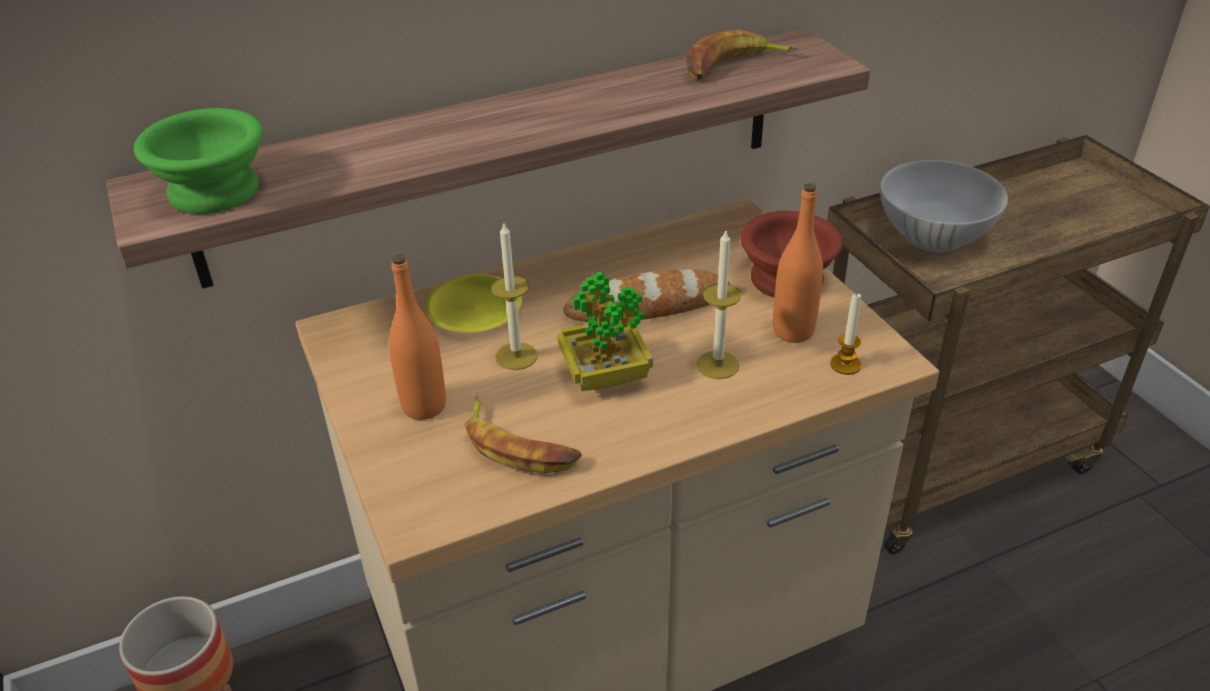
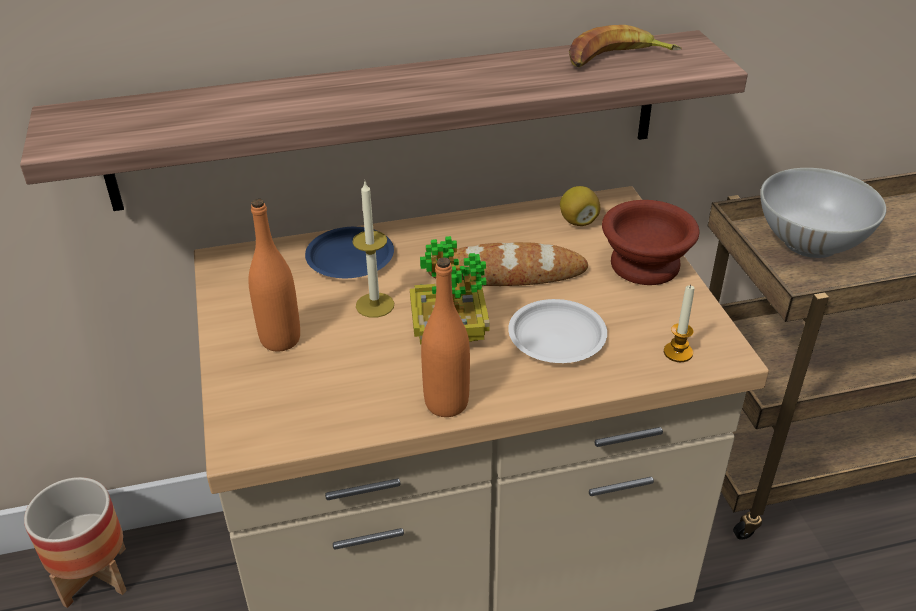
camera: 10 degrees right, 0 degrees up
(211, 191) = (113, 124): green bowl -> none
(474, 310) = (350, 259): yellow plate -> blue plate
(518, 445) = (352, 386): banana -> none
(705, 241) = (578, 221): none -> lemon
(717, 365) = (556, 337): candle -> white plate
(793, 331) = (636, 314): orange bottle -> orange bottle (446, 403)

